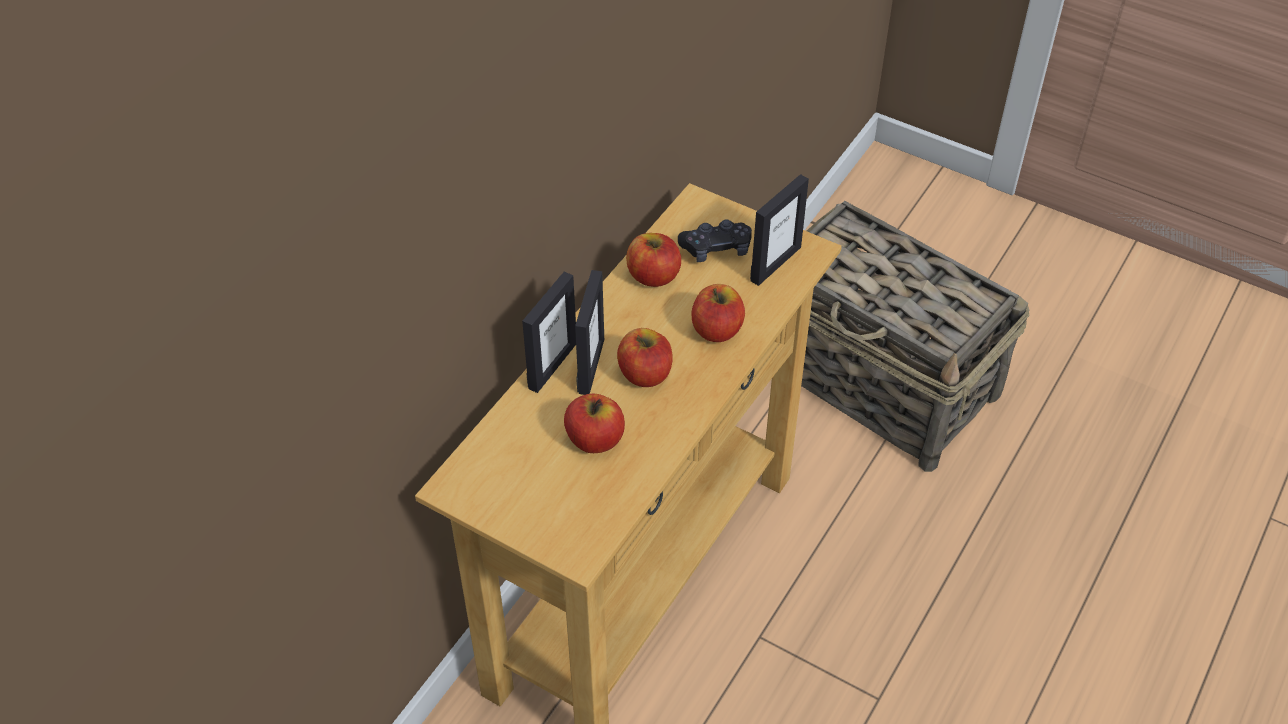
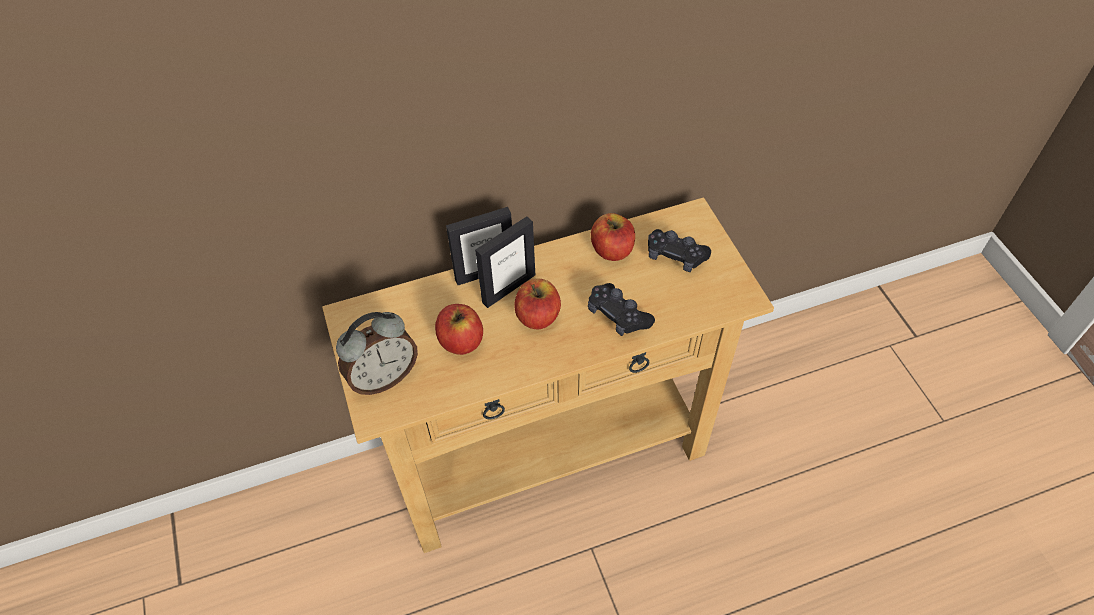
camera: 40 degrees right, 5 degrees up
(553, 517) = (383, 377): none -> alarm clock
(717, 330) = (618, 315): apple -> black game controller
(775, 264) = (708, 292): picture frame -> none
(879, 381) = (830, 429): basket -> none

